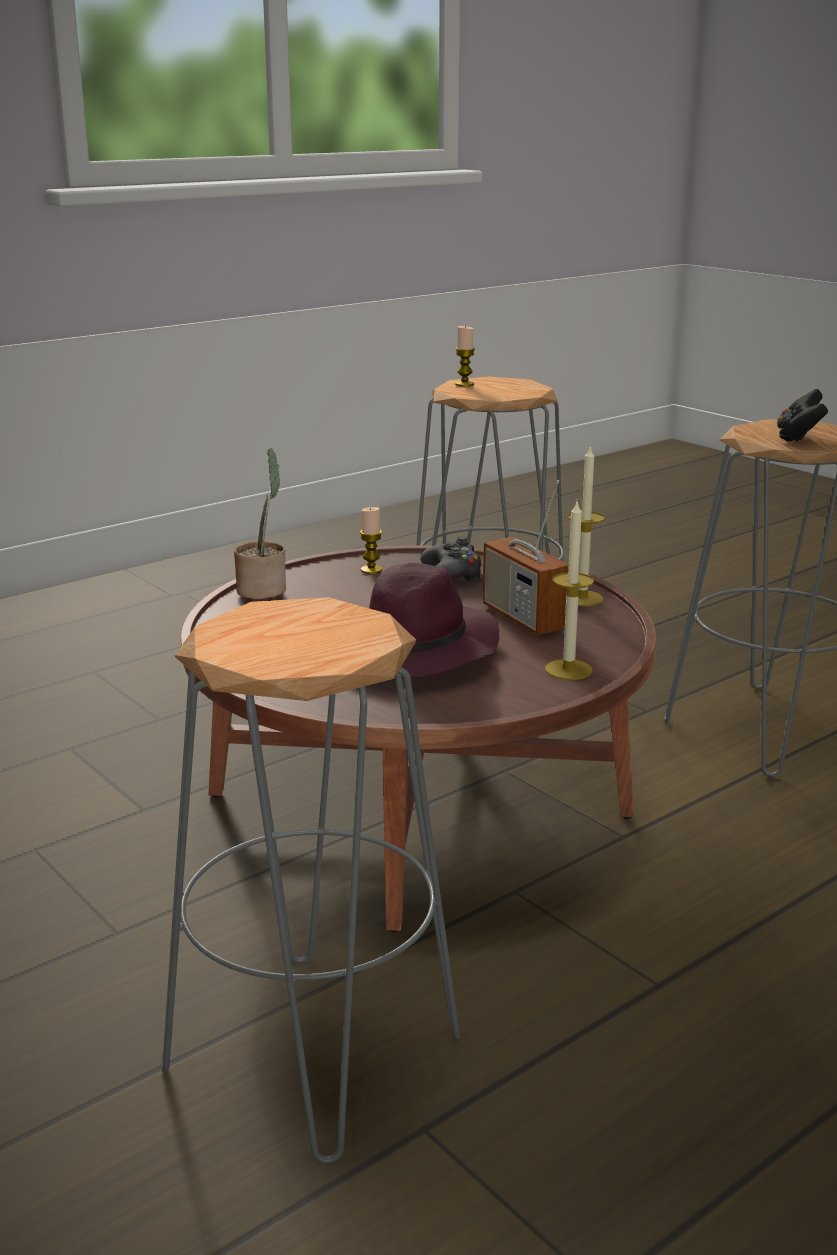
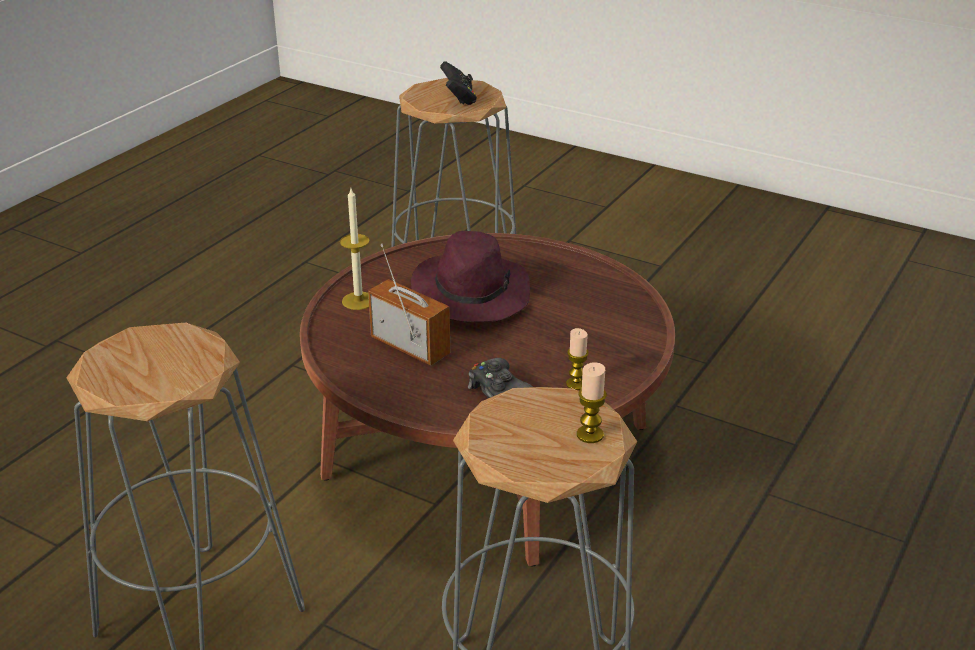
camera: 160 degrees right, 10 degrees up
(263, 589) = (636, 331): potted plant -> none
(582, 598) = (368, 372): candle -> none
(798, 437) = (155, 351): black game controller -> black game controller (459, 99)

